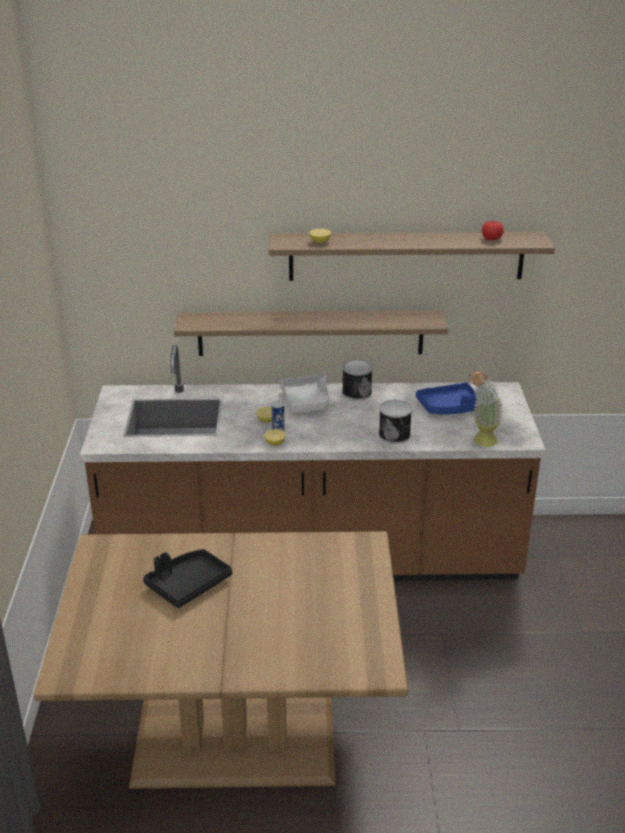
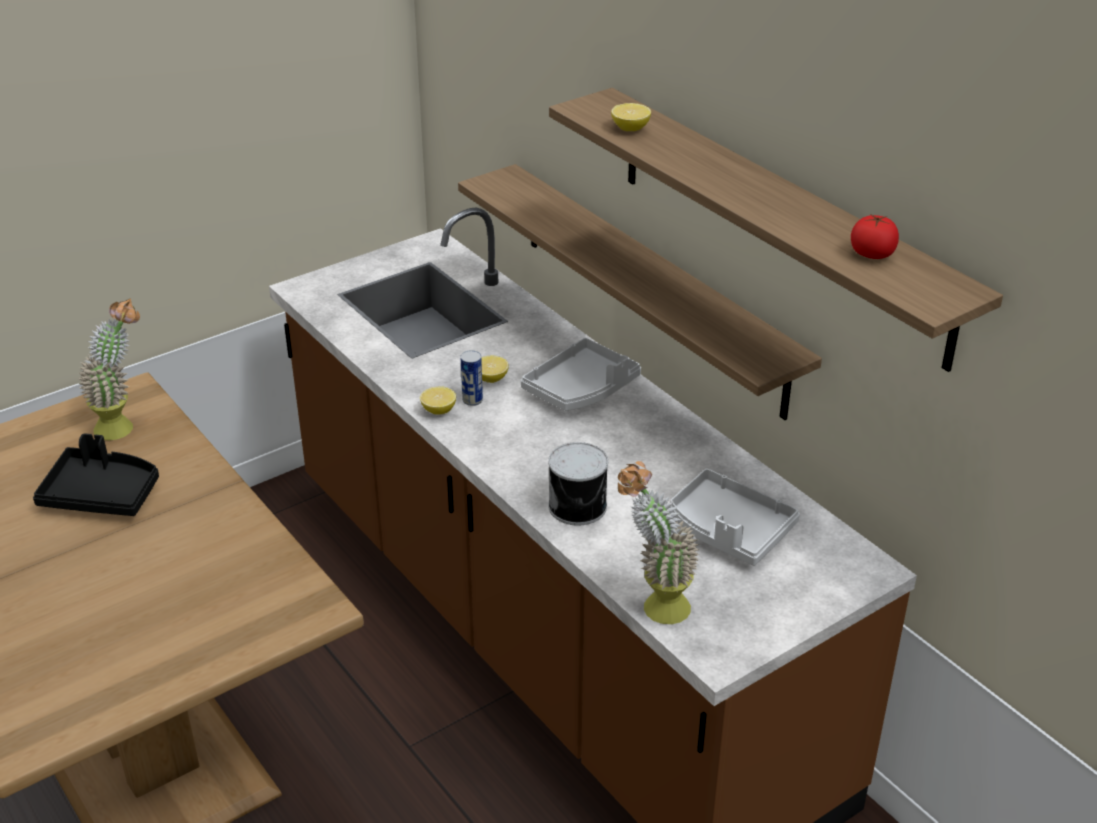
camera: 55 degrees right, 5 degrees up
(128, 558) = (124, 426): none -> potted plant
(356, 392) = (661, 421): can -> none
(450, 407) = (728, 530): blue tray -> grey tray

